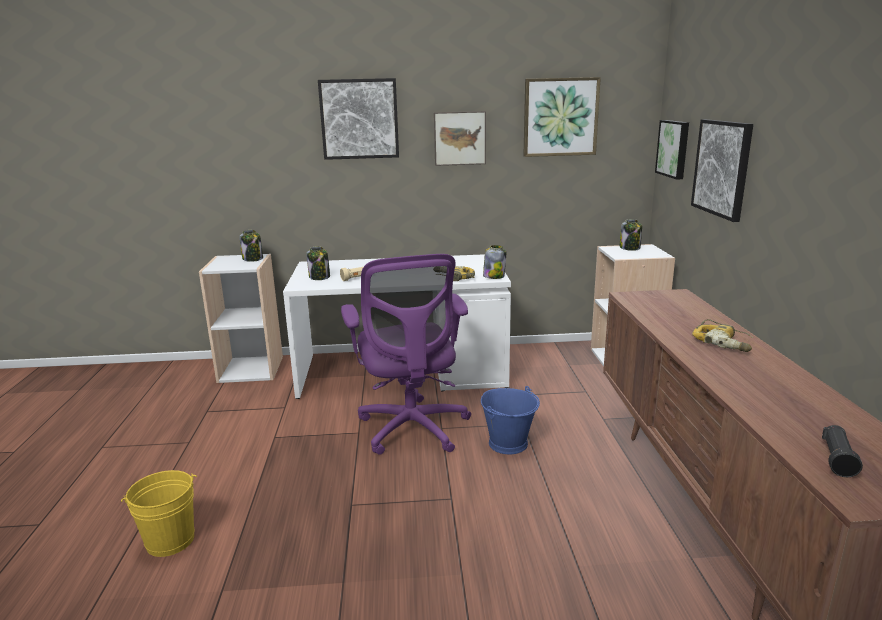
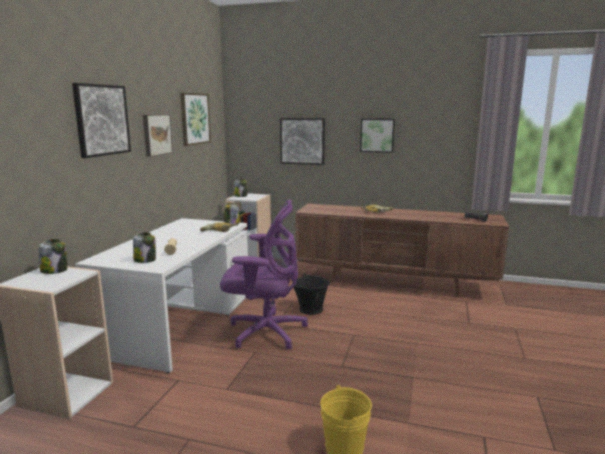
camera: 70 degrees left, 5 degrees down
(508, 443) = (311, 309): blue bucket -> black bucket
(674, 148) = (248, 135): picture -> picture (377, 135)

